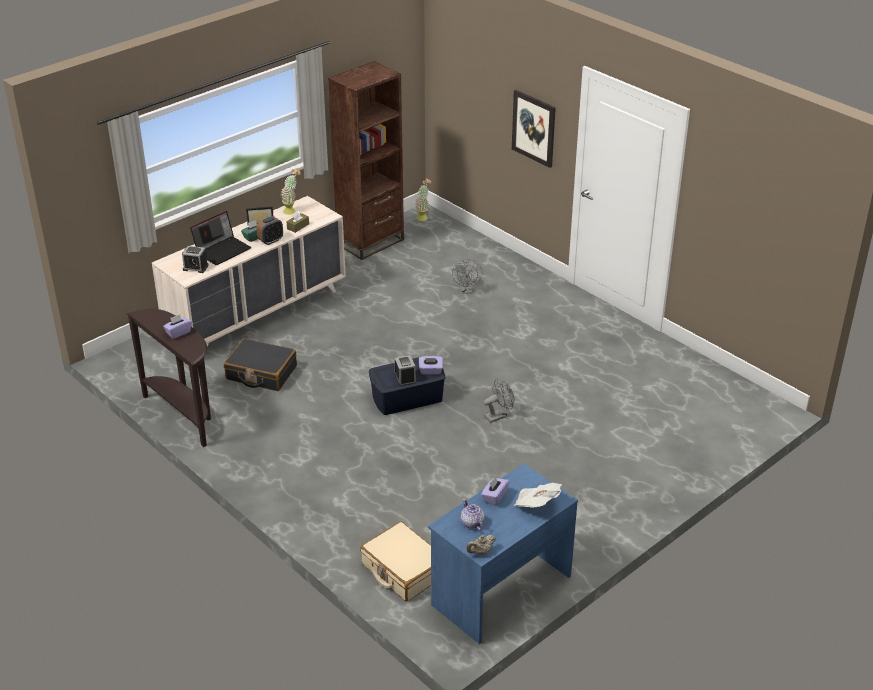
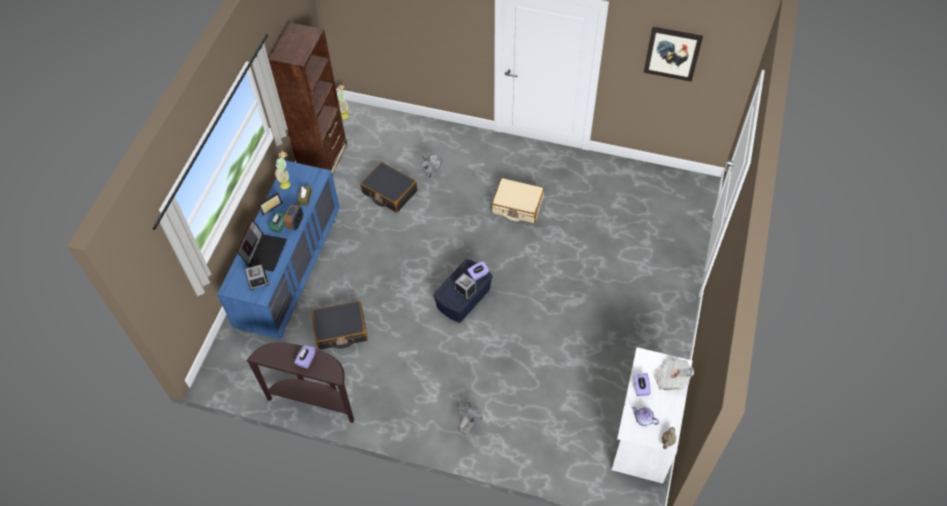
camera: 30 degrees left, 20 degrees up
(257, 313) = (291, 272): beige dresser -> blue dresser
(403, 570) = (573, 451): beige suitcase -> beige suitcase (517, 206)
(411, 289) = (389, 192): none -> black suitcase
(498, 416) = (537, 282): grey fan -> grey fan (468, 423)
(500, 590) = (644, 432): blue desk -> white desk
(534, 128) = (446, 32): picture -> picture (672, 53)

